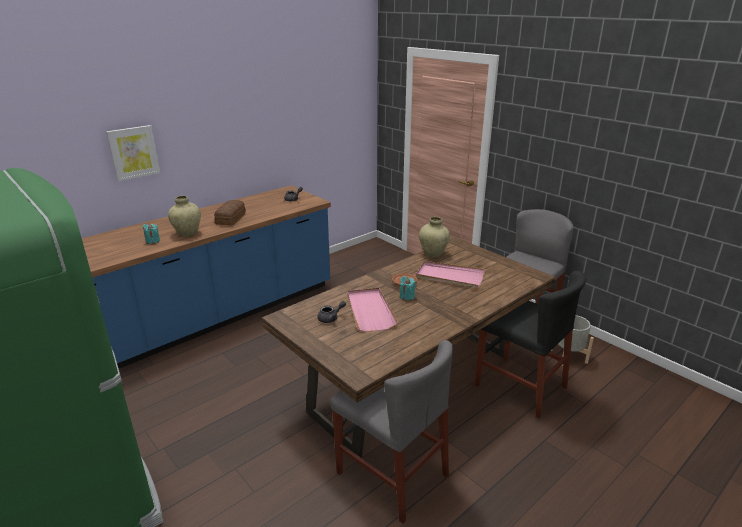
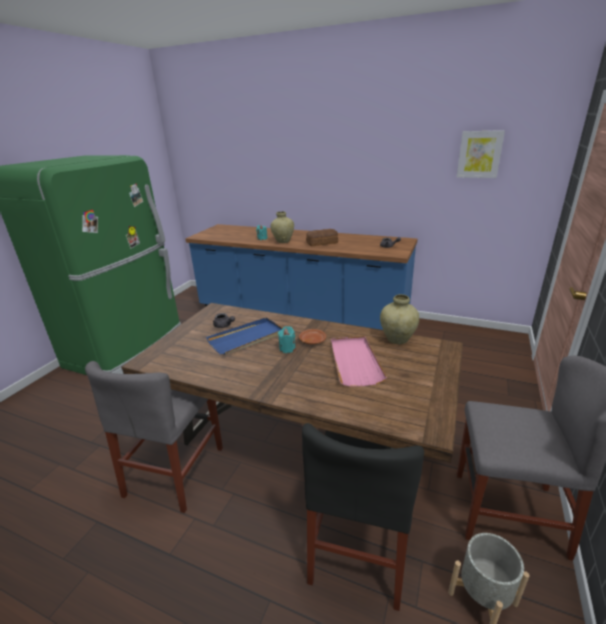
camera: 65 degrees right, 0 degrees up
(133, 152) = (289, 176): picture -> picture (479, 154)
(370, 311) = (247, 338): pink tray -> blue tray

